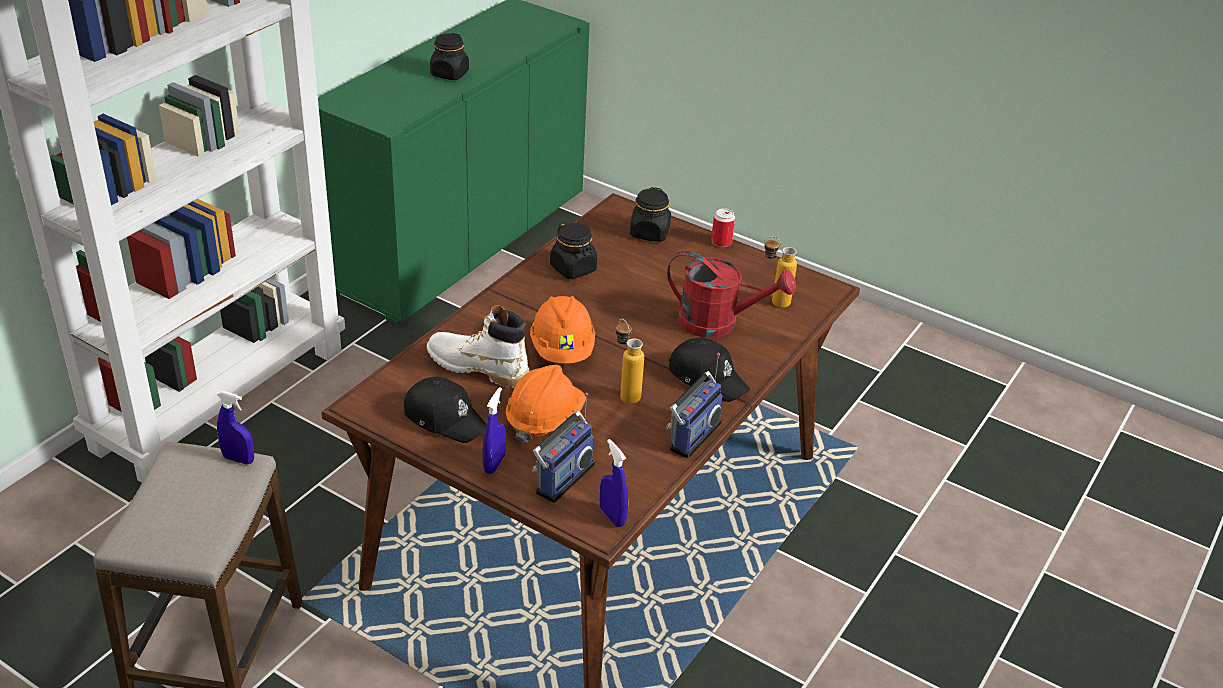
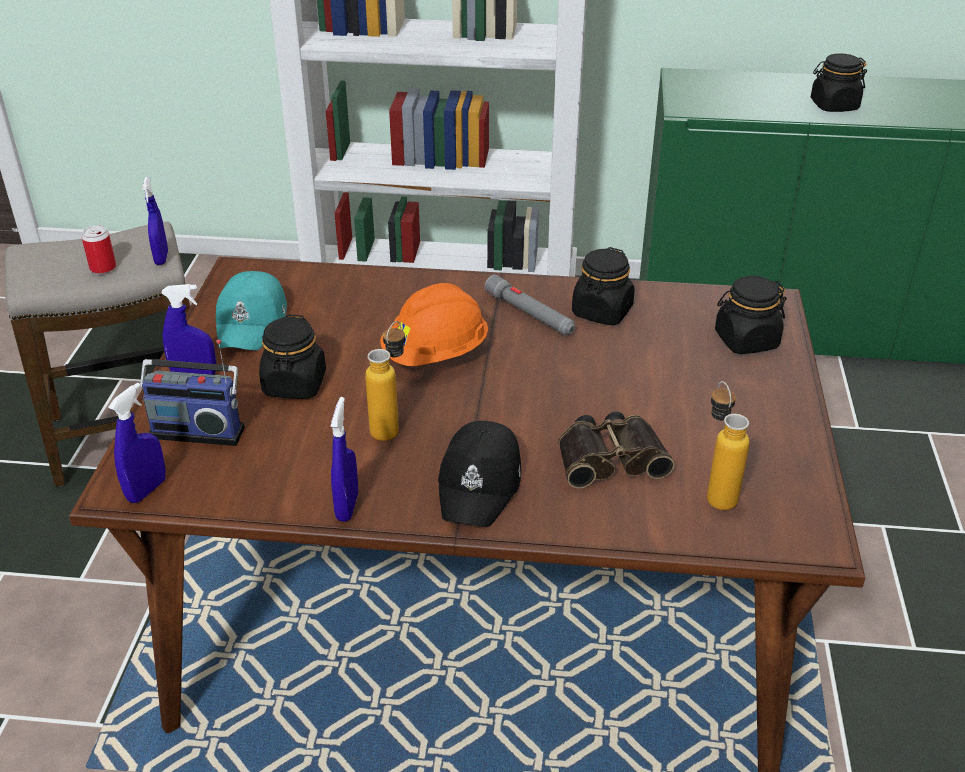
camera: 65 degrees right, 0 degrees up
(445, 418) = (253, 322): black cap -> turquoise cap
(477, 367) = (354, 313): white boot -> none
(544, 420) = (294, 384): orange hard hat -> black jar
(549, 296) = (529, 314): none -> grey flashlight
(692, 435) = (347, 507): radio -> blue spray bottle
(719, 323) = (610, 457): red watering can -> binoculars
(721, 242) = (801, 403): can -> can (103, 268)

